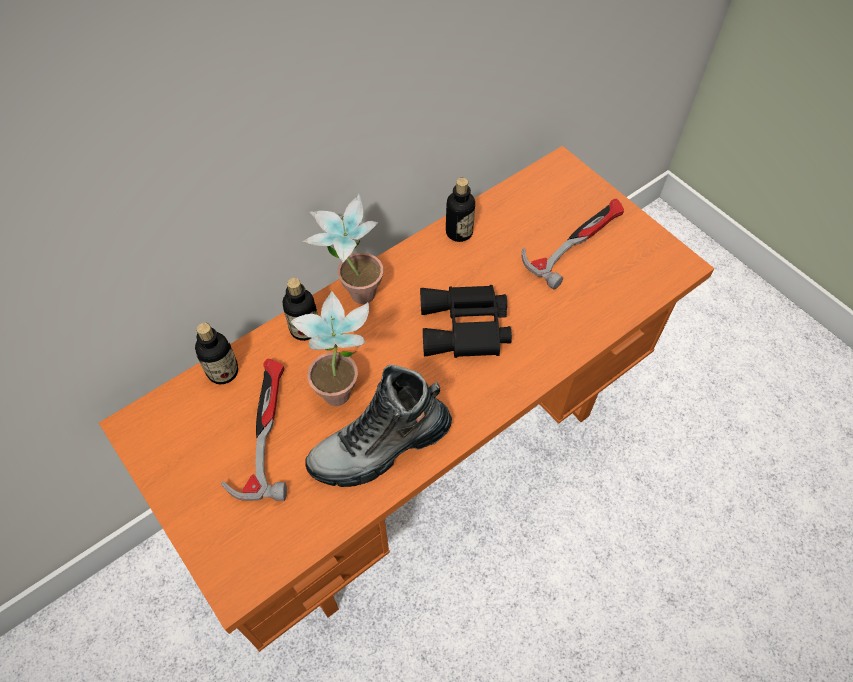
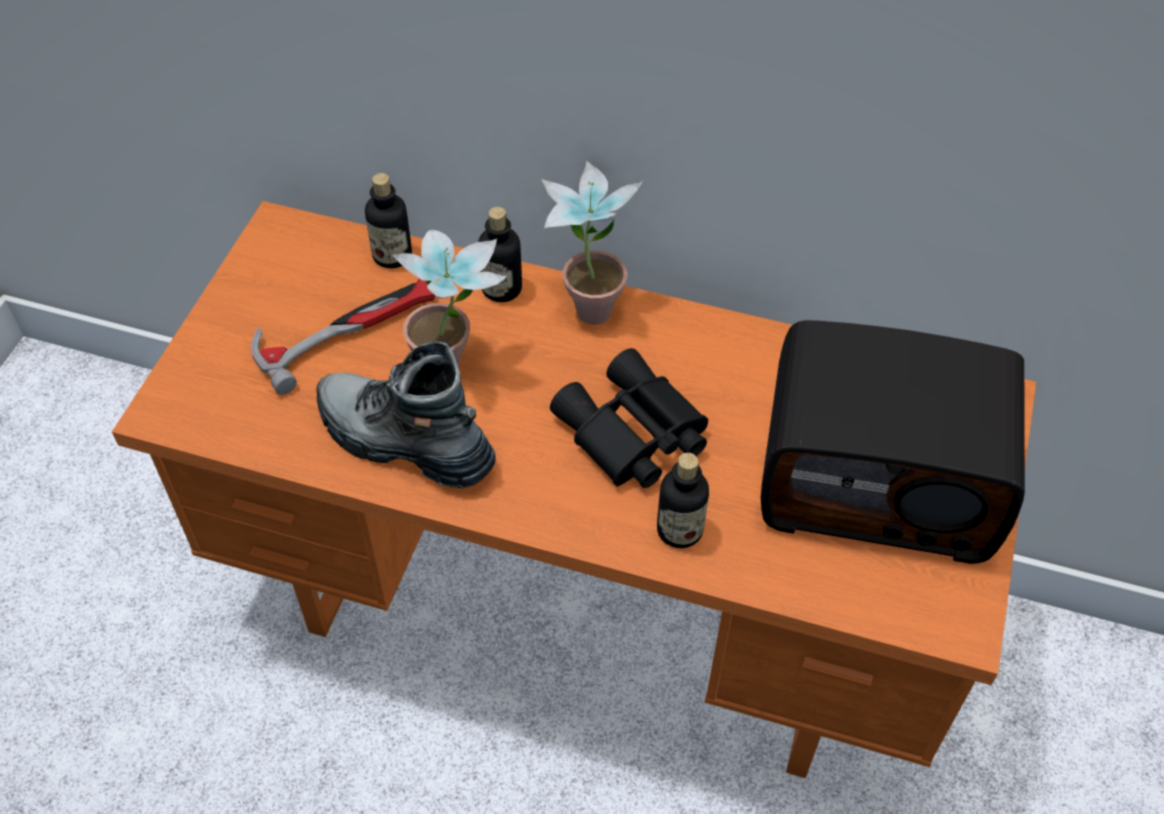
camera: 55 degrees right, 5 degrees down
(459, 232) = (771, 350): bottle -> bottle (679, 530)
(574, 240) = (879, 479): hammer -> radio

